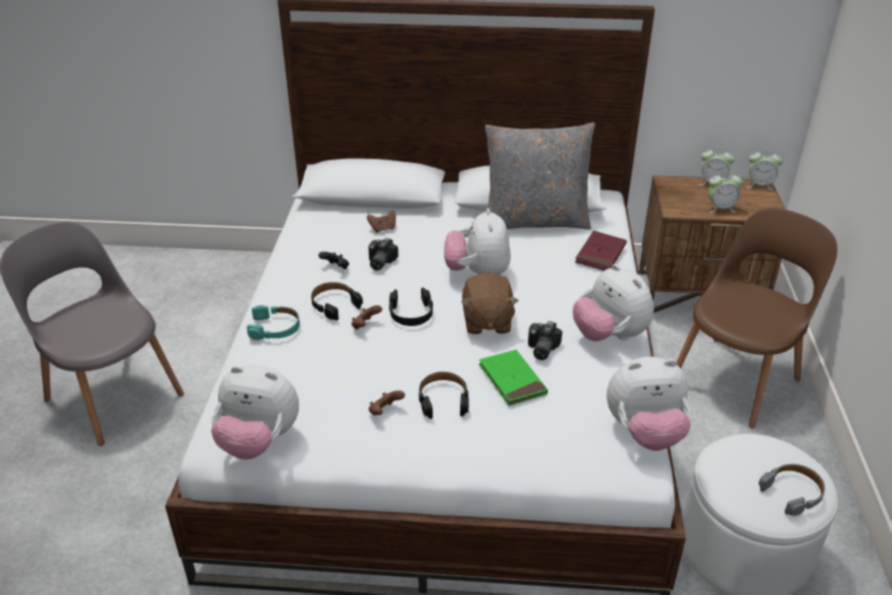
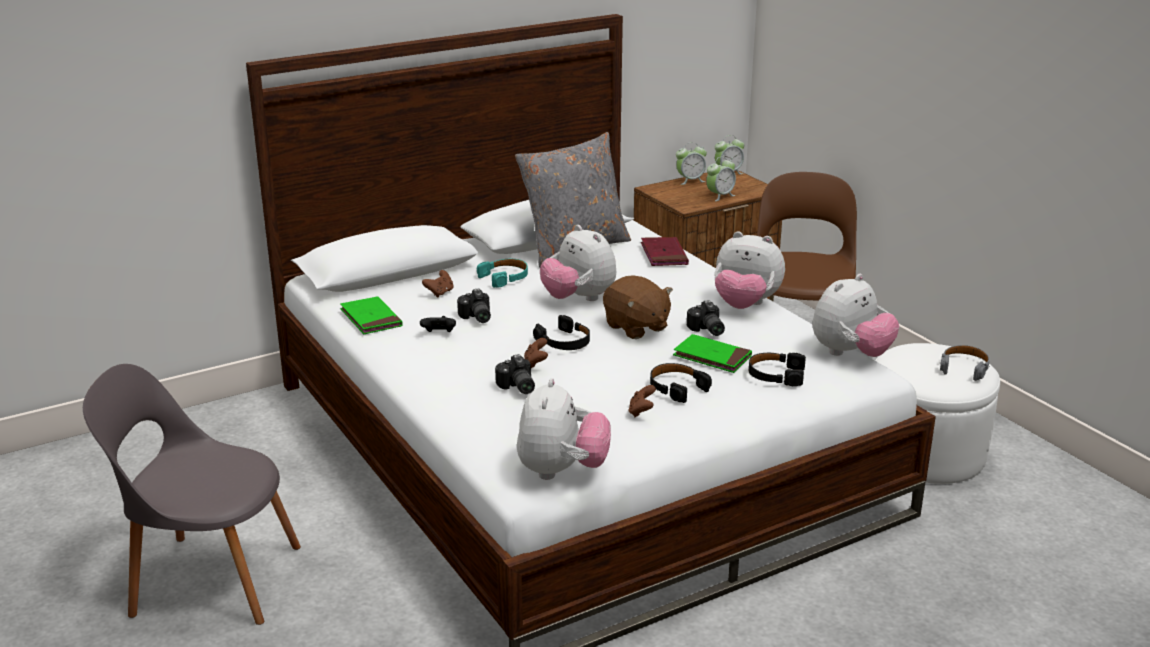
camera: 35 degrees left, 10 degrees down
(259, 441) = (562, 471): plush toy -> plush toy turned 60 degrees counterclockwise
(275, 328) = (450, 394): turquoise headphones -> turquoise headphones (505, 277)
(309, 235) = (371, 319): none -> green book
(322, 343) = (516, 387): none -> camera
(334, 304) = (482, 359): black headphones -> black headphones (775, 375)

